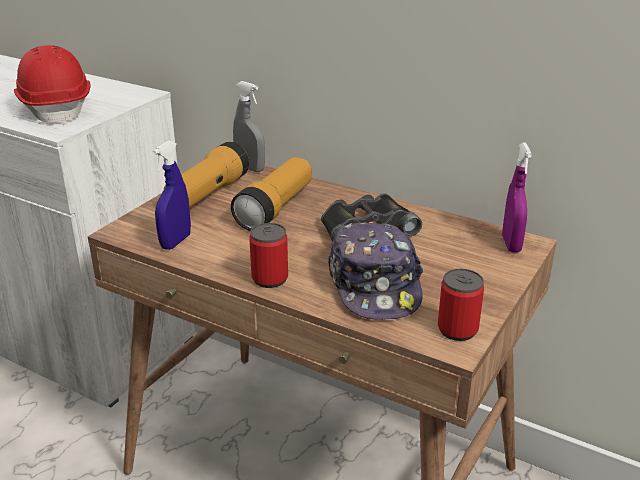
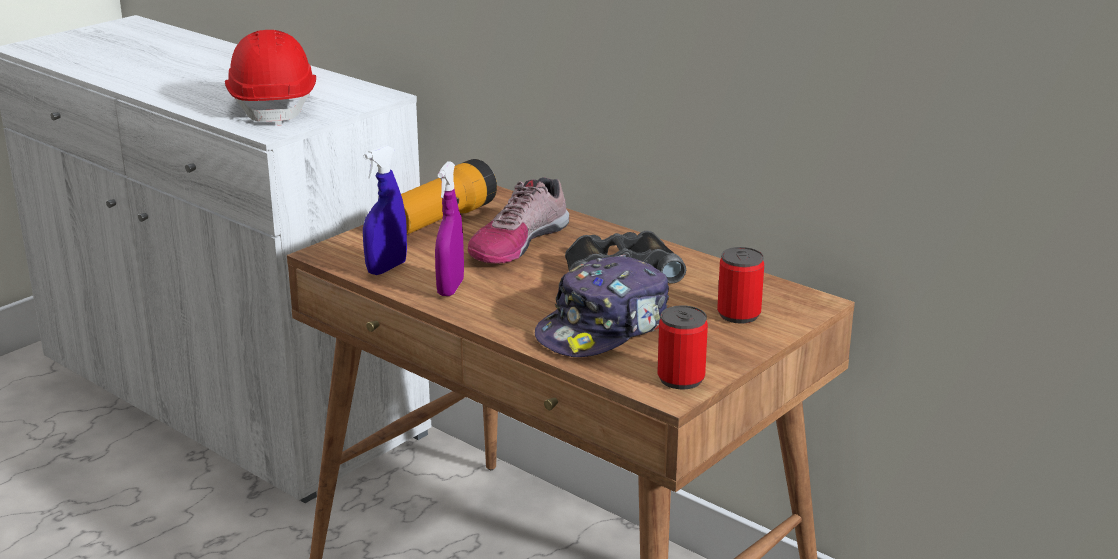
camera: 10 degrees right, 5 degrees down
(250, 168) = (502, 196): grey spray bottle -> none
(270, 279) = (484, 313): can -> can (738, 314)
(275, 208) = (517, 242): flashlight -> shoe
(375, 285) = (604, 329): cap -> cap turned 45 degrees clockwise
(511, 244) = (793, 301): purple spray bottle -> purple spray bottle (450, 288)

